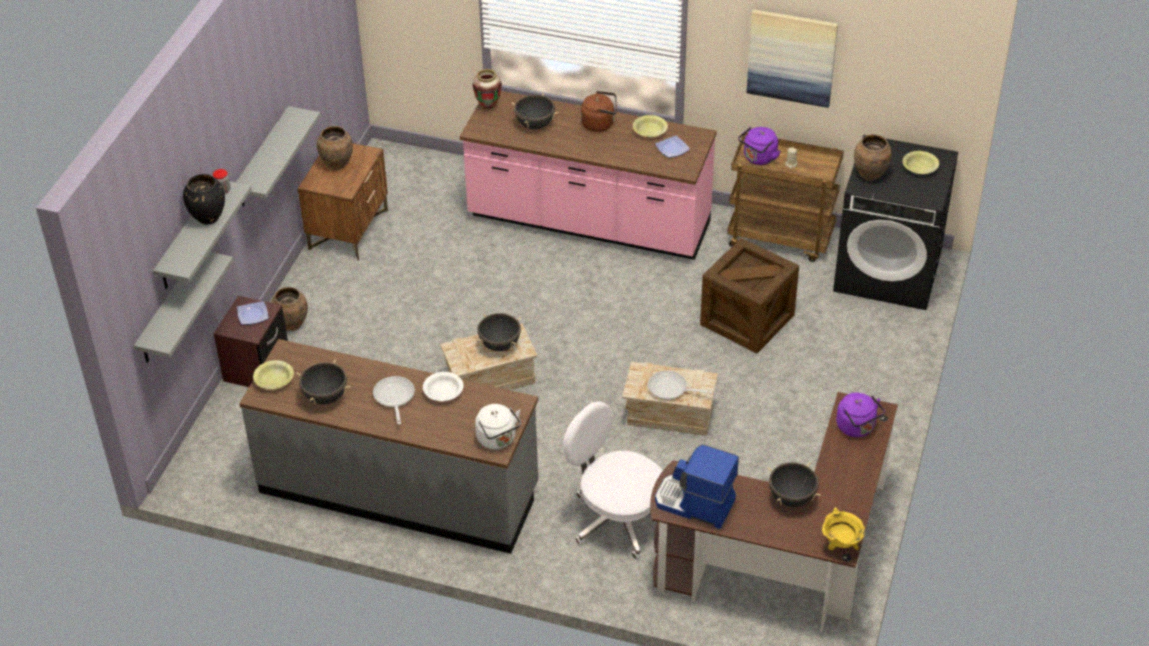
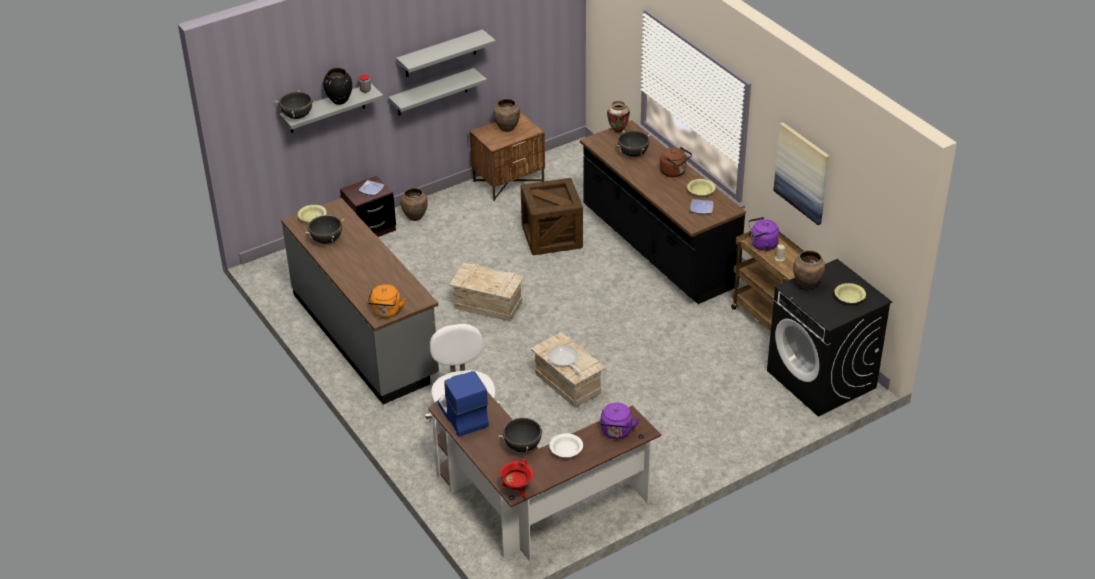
camera: 40 degrees right, 5 degrees down
(170, 309) = (293, 149): grey shelf -> grey shelf (440, 54)
(394, 398) = (360, 260): frying pan -> none
(443, 391) = (390, 271): white bowl -> white bowl (566, 449)
(498, 439) = (386, 312): white kettle -> orange kettle
(499, 345) = (495, 281): black cooking pot -> black cooking pot (297, 116)
(588, 222) = (657, 248): pink counter -> black counter
(747, 320) = (686, 357): crate -> crate (552, 237)
(841, 545) = (517, 489): yellow cooking pot -> red cooking pot

